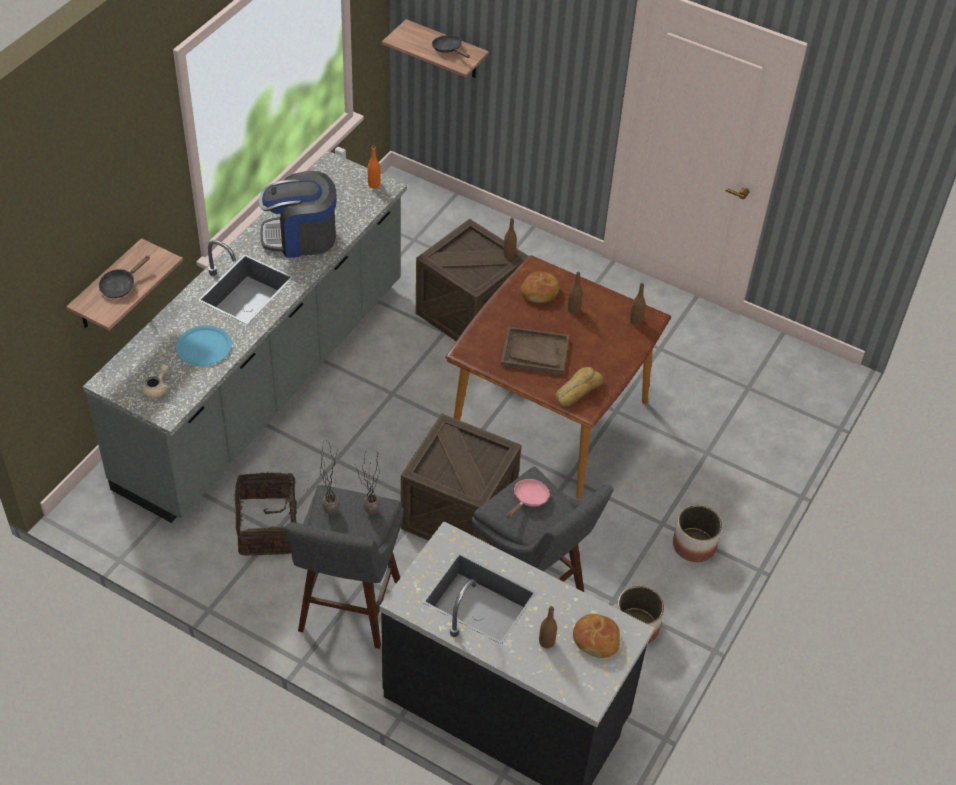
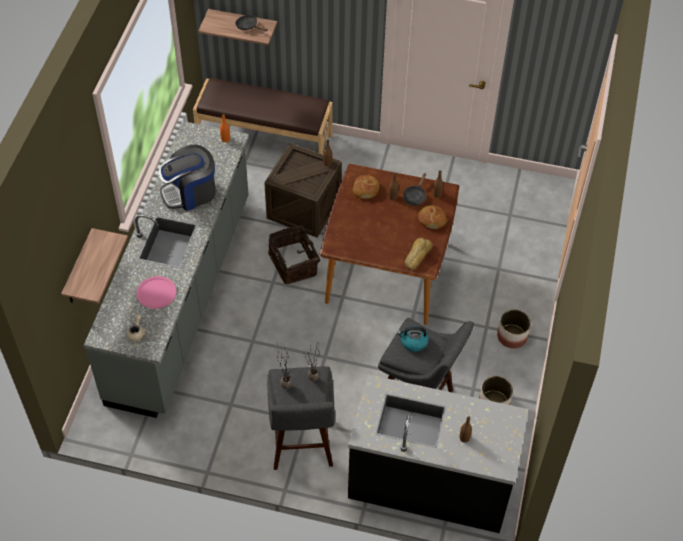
camera: 15 degrees left, 5 degrees up
(121, 285) = (93, 268): black frying pan -> black frying pan (415, 196)
(204, 347) = (156, 293): blue plate -> pink plate
(268, 527) = (225, 402): basket -> basket (294, 263)
(452, 216) = (265, 138): none -> brown bench
(459, 513) = (350, 357): crate -> none
(528, 499) = (413, 342): pink frying pan -> kettle
(534, 352) = (378, 235): brown tray -> none
(596, 639) = (495, 427): bread -> bread (431, 219)

